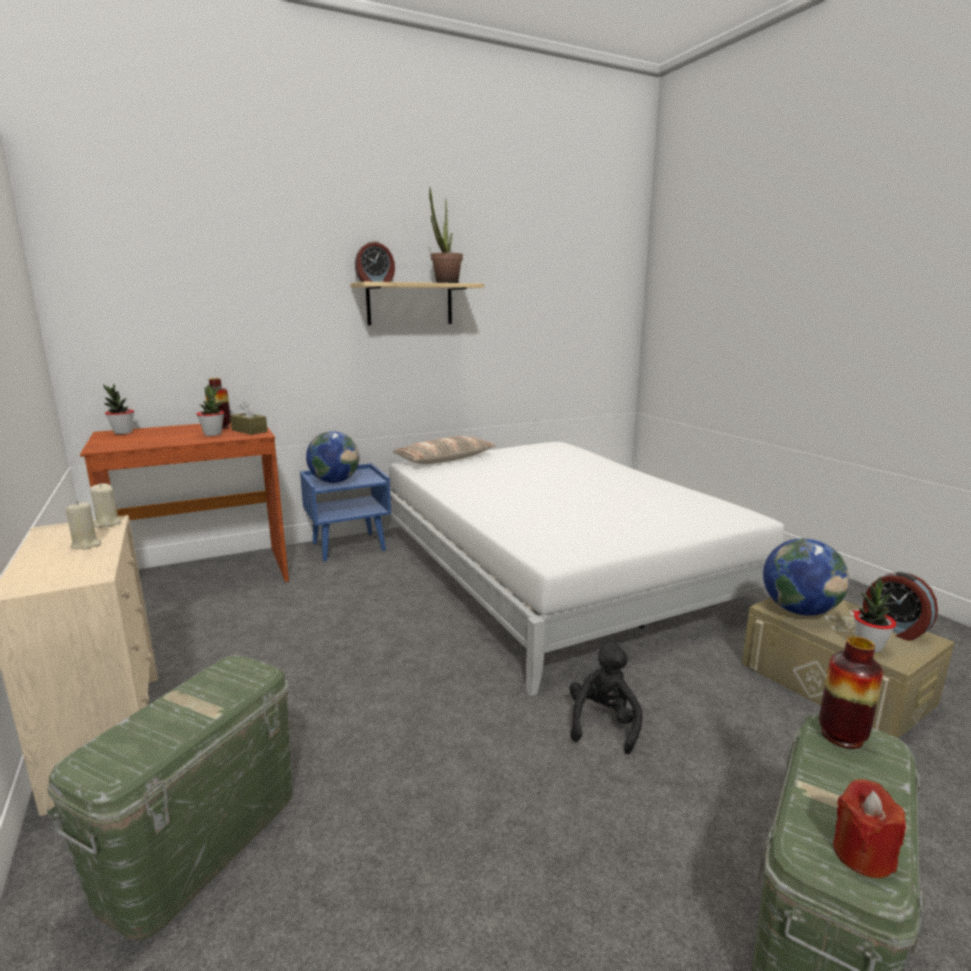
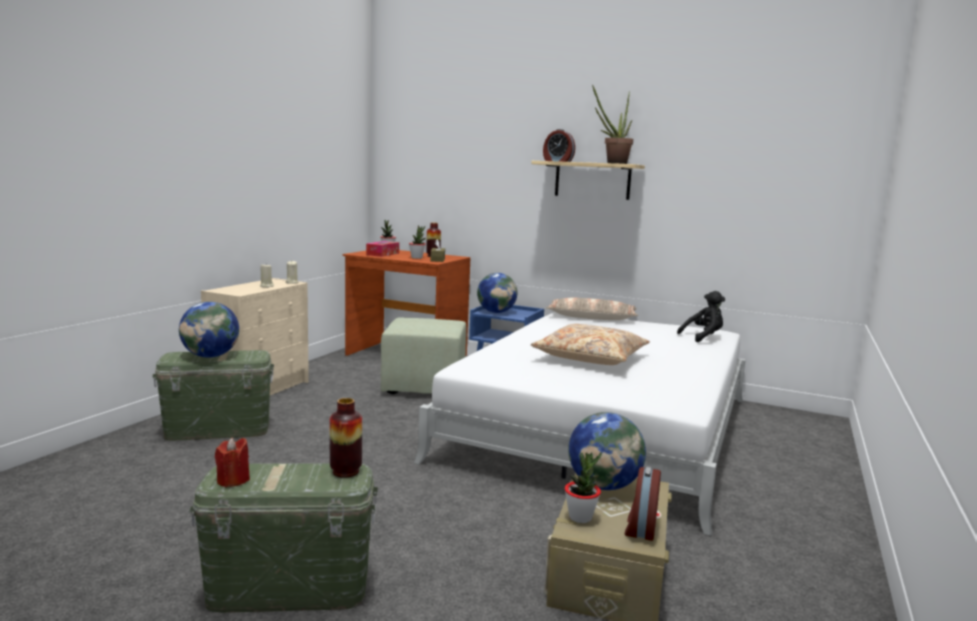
camera: 50 degrees right, 5 degrees down
(144, 439) = (383, 254): none -> tissue box
(175, 718) = (210, 356): none -> globe
(322, 604) = (425, 386): none -> green ottoman
(578, 498) = (590, 357): none -> beige pillow
(603, 724) = (415, 490): black plush toy -> black plush toy (703, 337)

